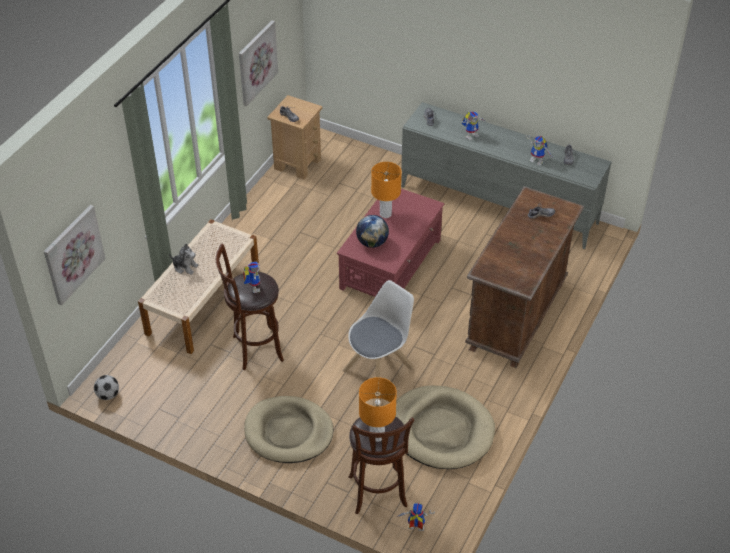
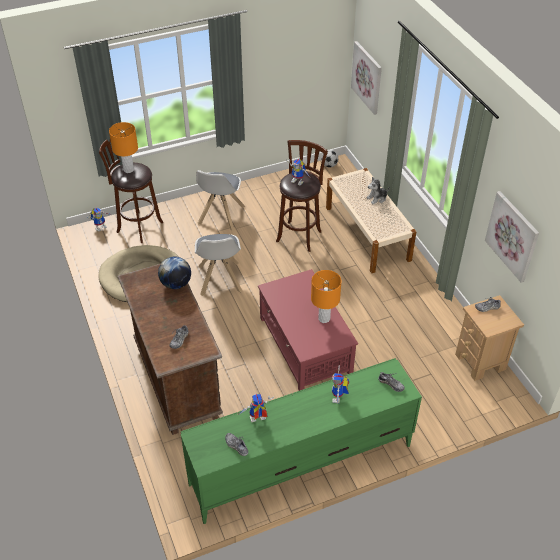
camera: 130 degrees right, 0 degrees up
(288, 432) = (220, 216): beige dog bed -> chair
(372, 242) = (301, 292): globe -> globe (176, 284)
(499, 204) = (300, 466): grey cabinet -> green cabinet

